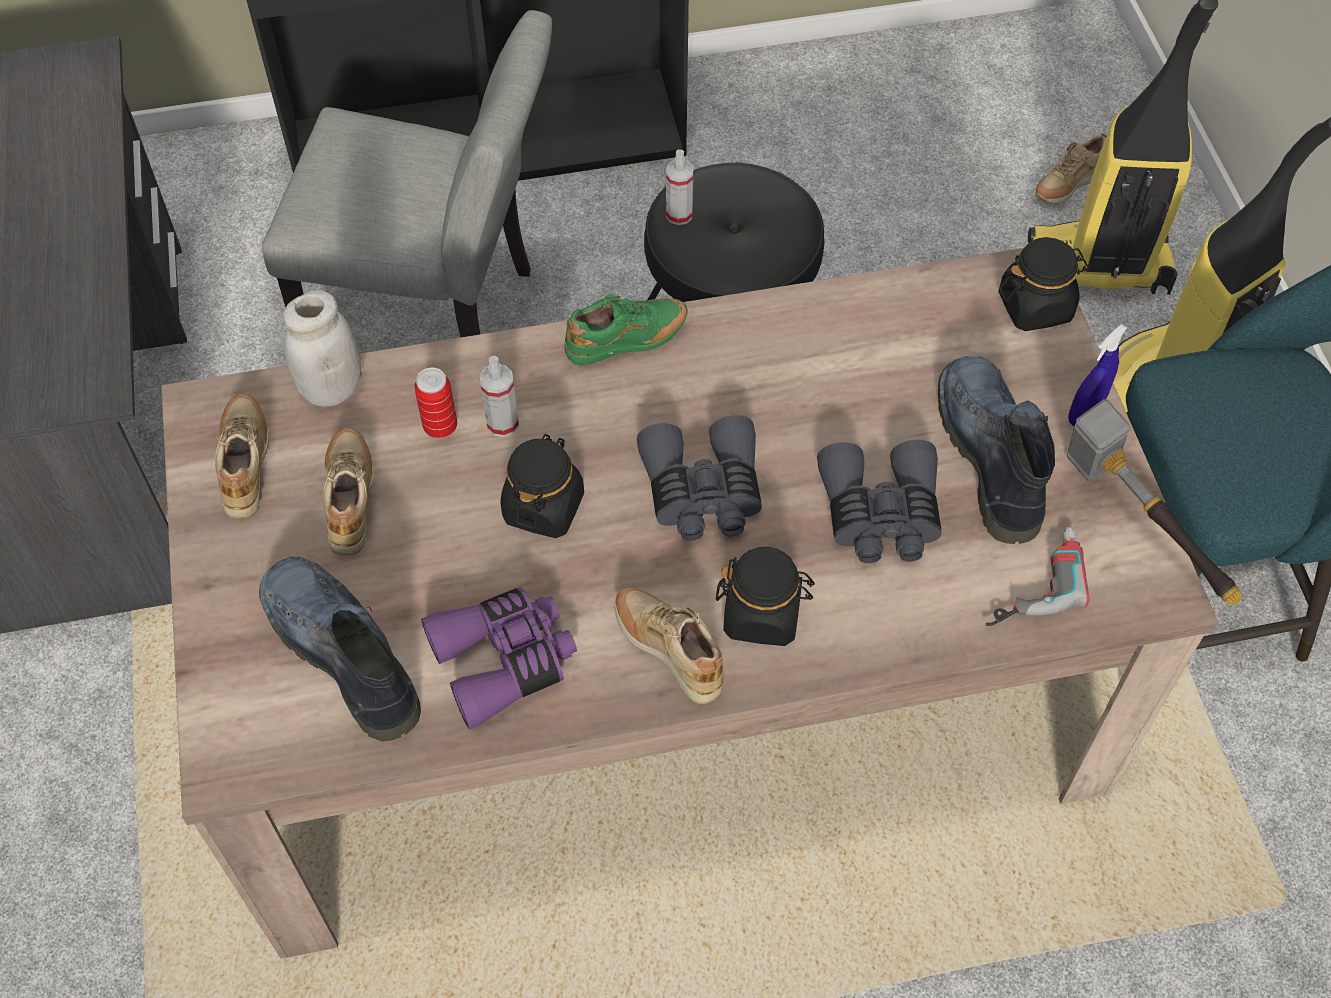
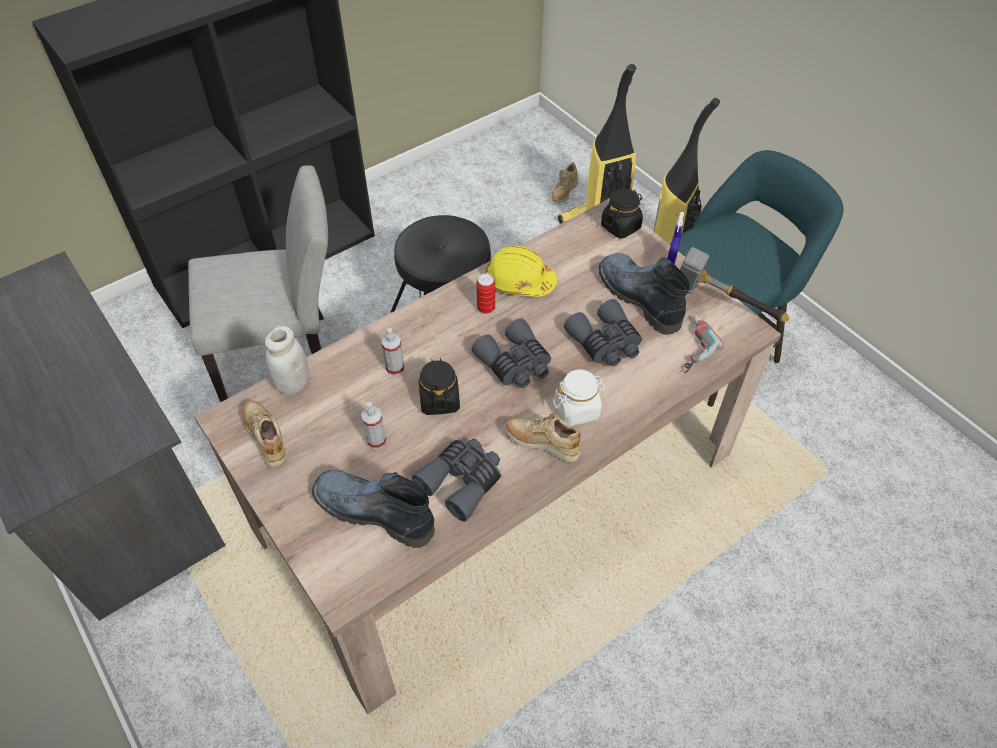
camera: 25 degrees left, 5 degrees down
(352, 499) = (335, 434): beige shoe -> none
(440, 427) = (363, 381): can -> can (486, 308)
(504, 660) = (462, 481): purple binoculars -> grey binoculars
(627, 342) = (436, 307): green shoe -> none
(679, 215) = (412, 249): spray bottle -> spray bottle (376, 440)
(762, 615) = (577, 409): black jar -> white jar
(793, 346) = (519, 282): none -> yellow hard hat

